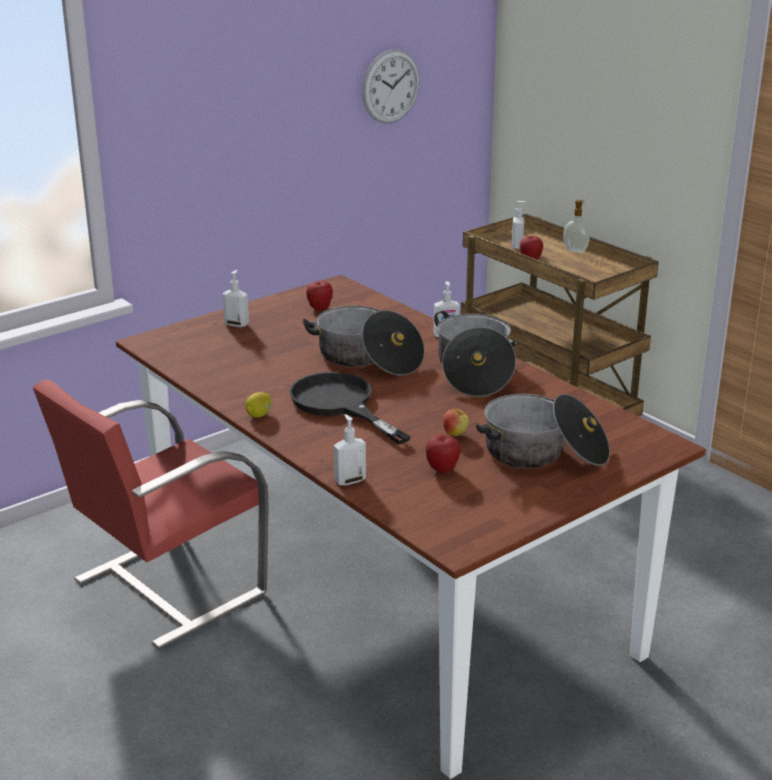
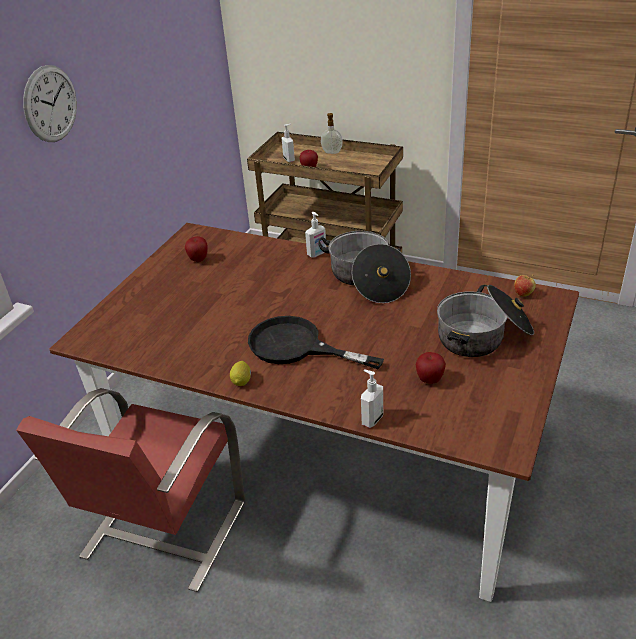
camera: 25 degrees left, 10 degrees up
(237, 324) = (143, 296): soap dispenser -> none
(367, 358) = (278, 295): cooking pot -> none
(391, 86) = (164, 54): wall clock -> wall clock (50, 104)
(455, 434) = (408, 342): apple -> apple (523, 294)

